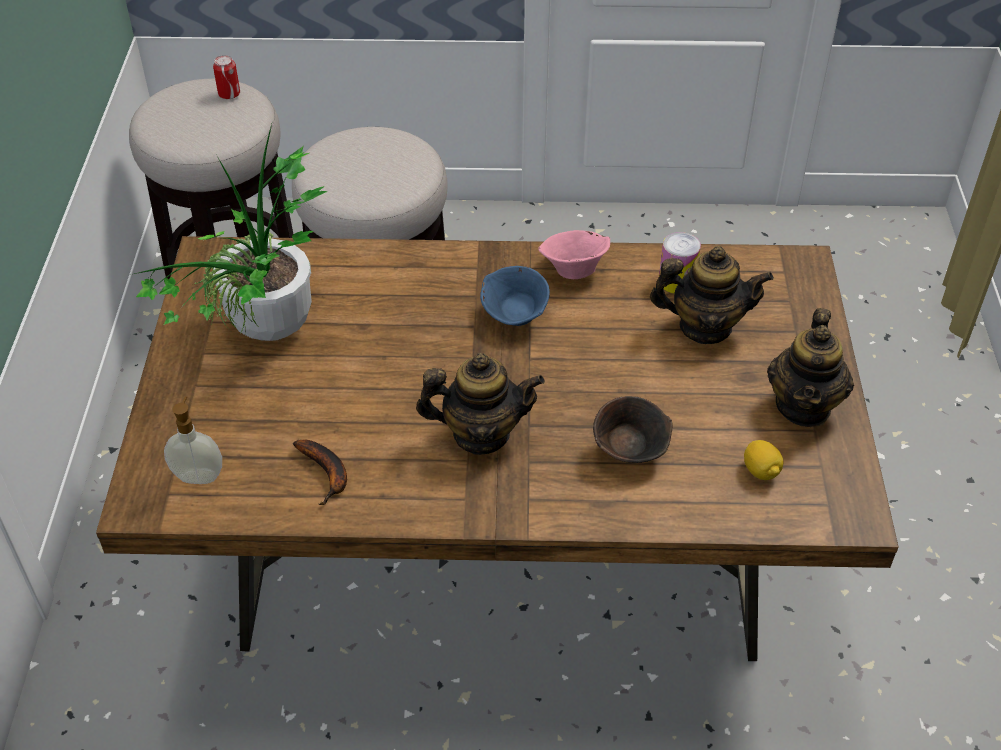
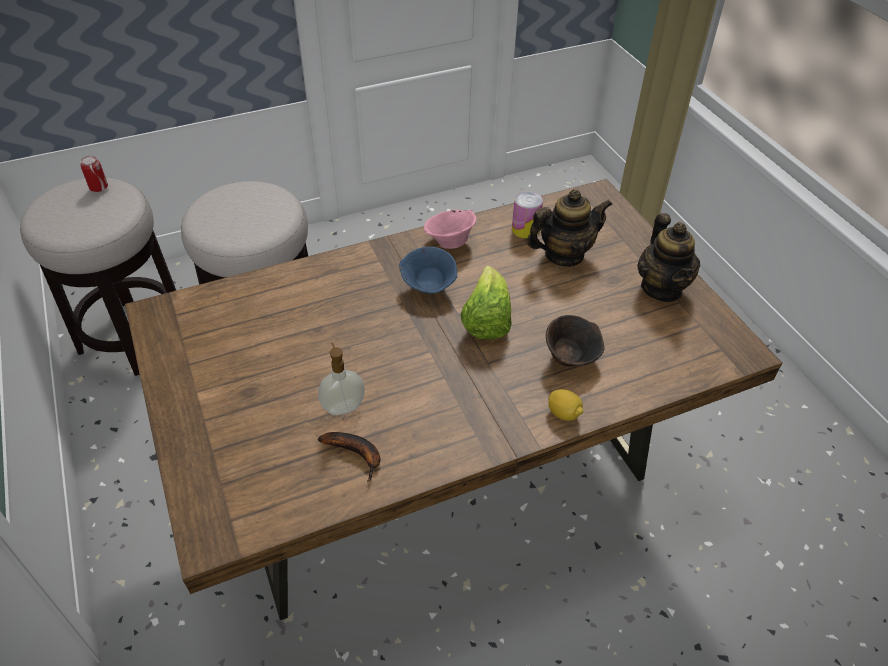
camera: 25 degrees left, 0 degrees up
(199, 475) = (249, 495): soap dispenser -> soap dispenser (343, 407)
(265, 338) = (243, 363): potted plant -> none
(481, 434) = (457, 381): teapot -> none
(558, 376) = (486, 320): none -> lettuce
(761, 471) = (665, 341): lemon -> lemon (564, 413)

